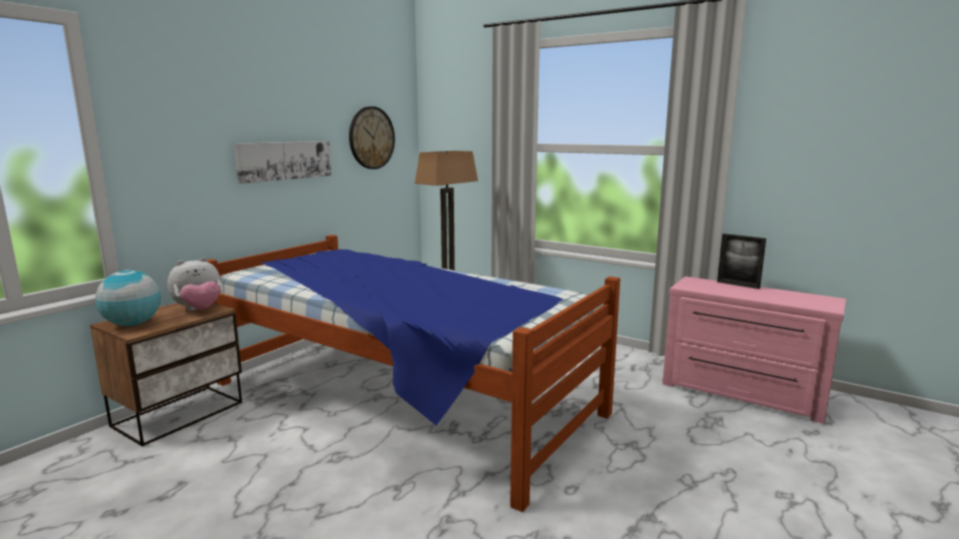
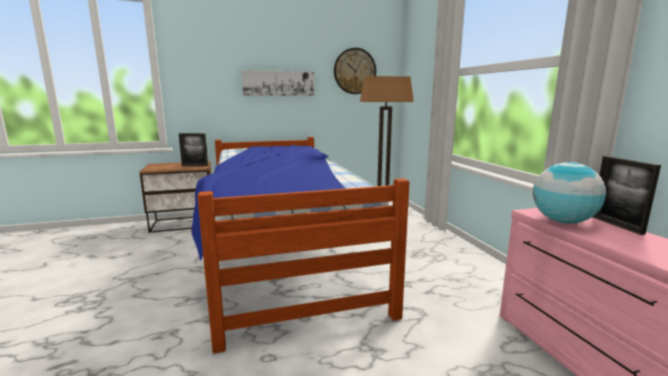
camera: 40 degrees right, 0 degrees up
(133, 324) = (158, 166): globe -> globe (563, 221)
(199, 310) = (195, 165): plush toy -> picture frame

